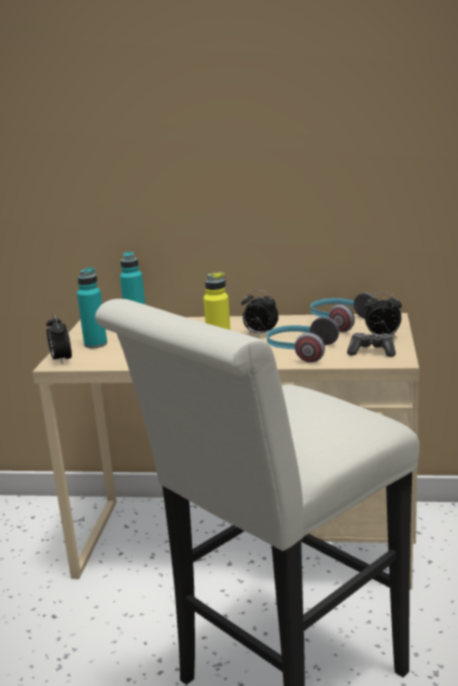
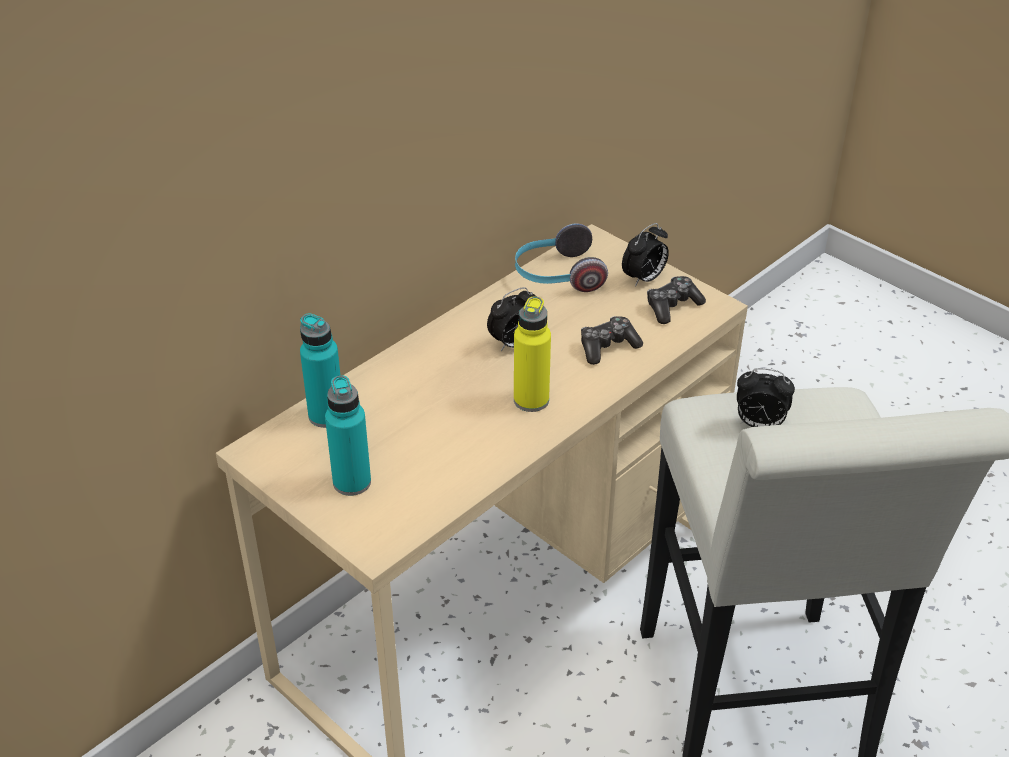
camera: 55 degrees left, 20 degrees up
(61, 360) = (370, 537): alarm clock -> alarm clock (759, 425)
(300, 351) = (607, 347): headphones -> game controller

